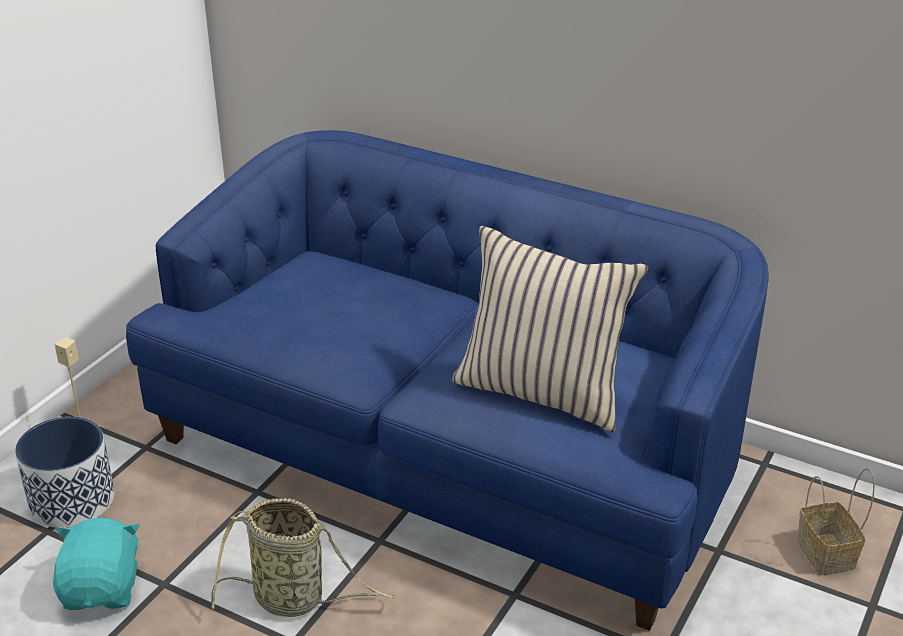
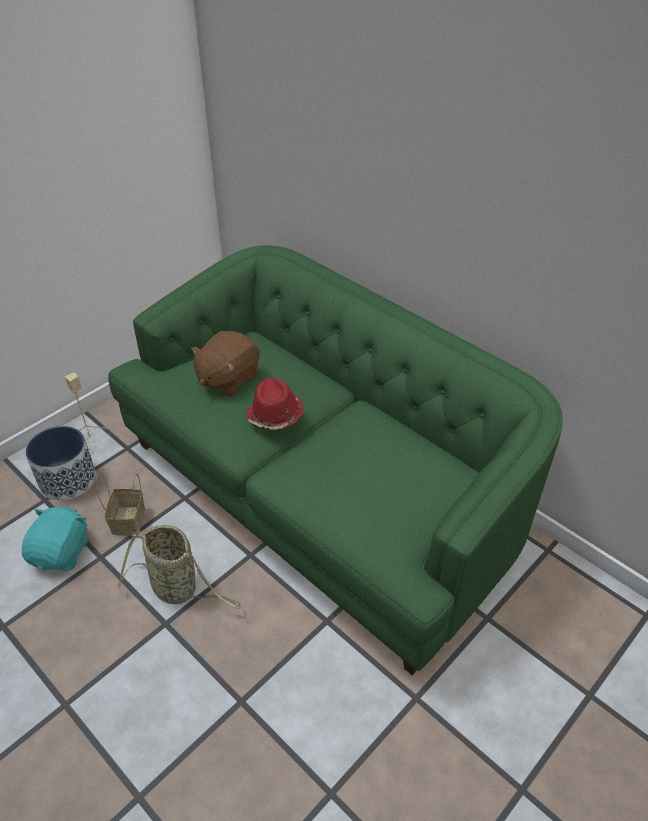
camera: 15 degrees right, 10 degrees up
(306, 302) = (227, 379): none -> brown plush toy
(390, 332) = (275, 415): none -> red hat
(450, 453) = (323, 494): blue sofa -> green sofa
(542, 391) = (363, 490): beige pillow -> none
(827, 555) = (569, 641): basket -> basket (129, 522)

